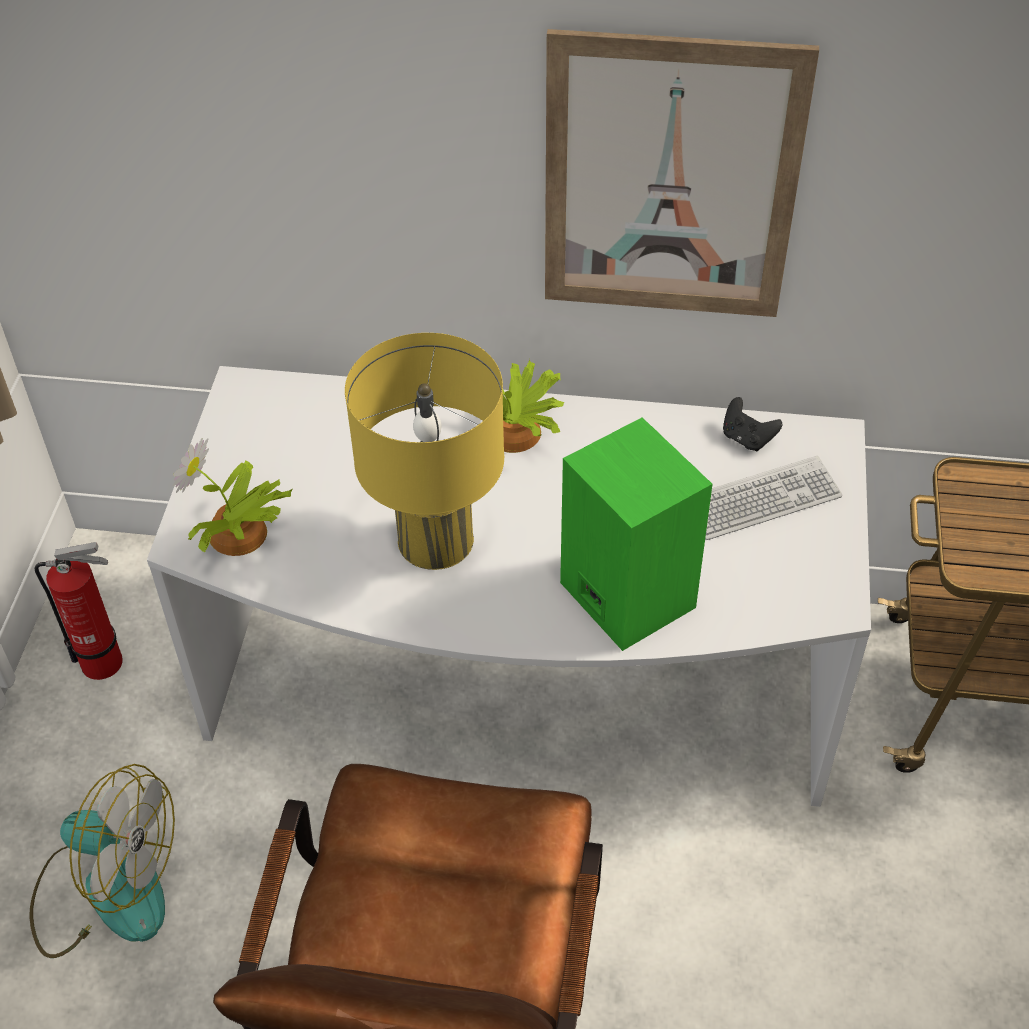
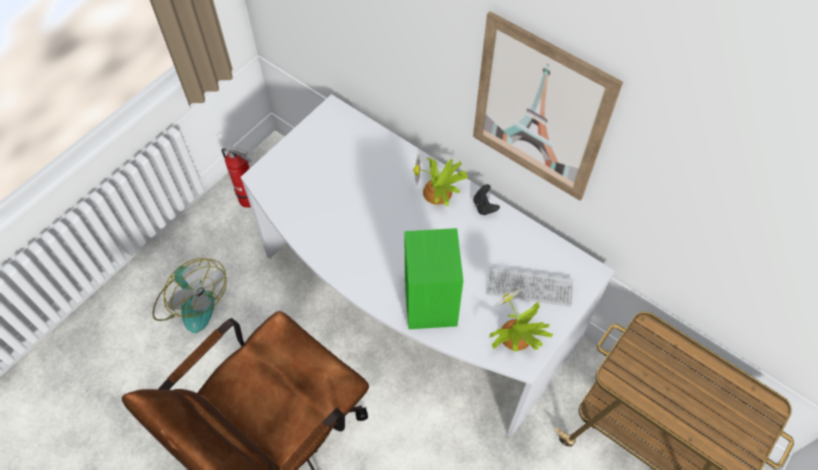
camera: 30 degrees right, 10 degrees up
(239, 536) = (284, 185): potted plant -> potted plant (515, 337)
(435, 540) = (364, 230): yellow table lamp -> none
(747, 438) = (546, 251): black game controller -> black game controller (484, 206)

